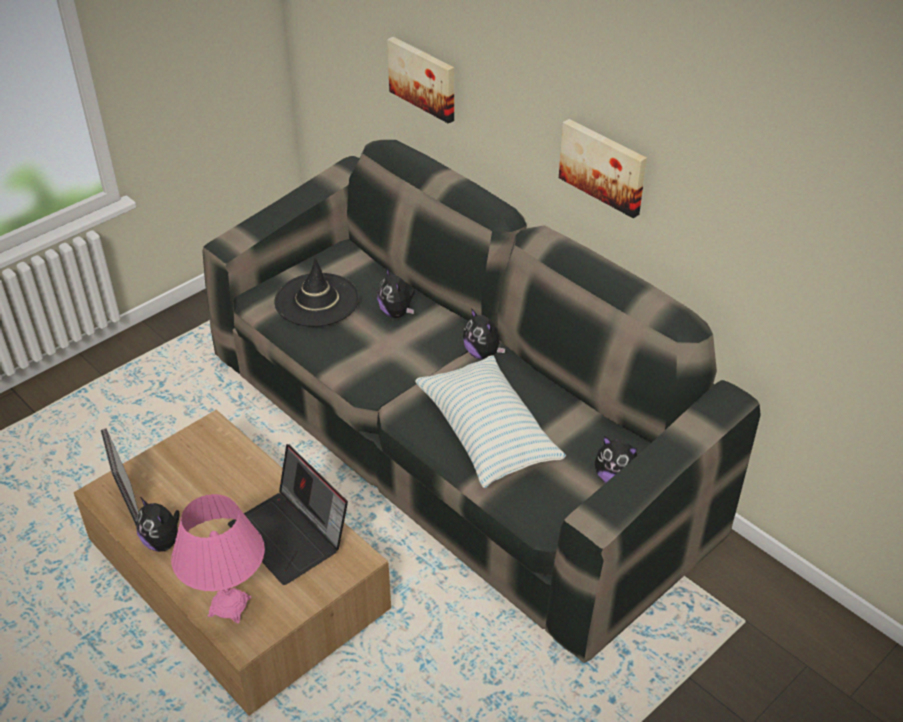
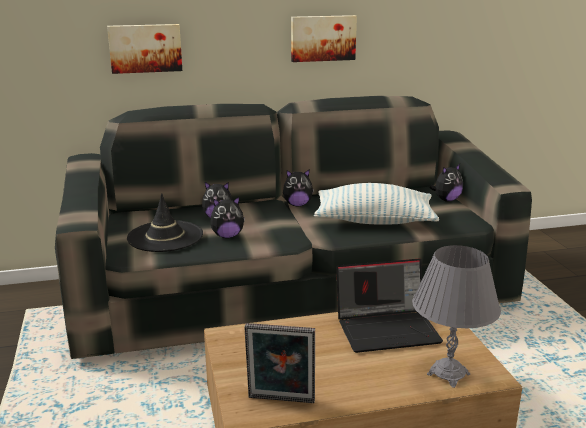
camera: 60 degrees left, 20 degrees down
(164, 542) = (346, 391): plush toy -> plush toy (227, 236)
(229, 606) = (448, 374): pink table lamp -> grey table lamp

